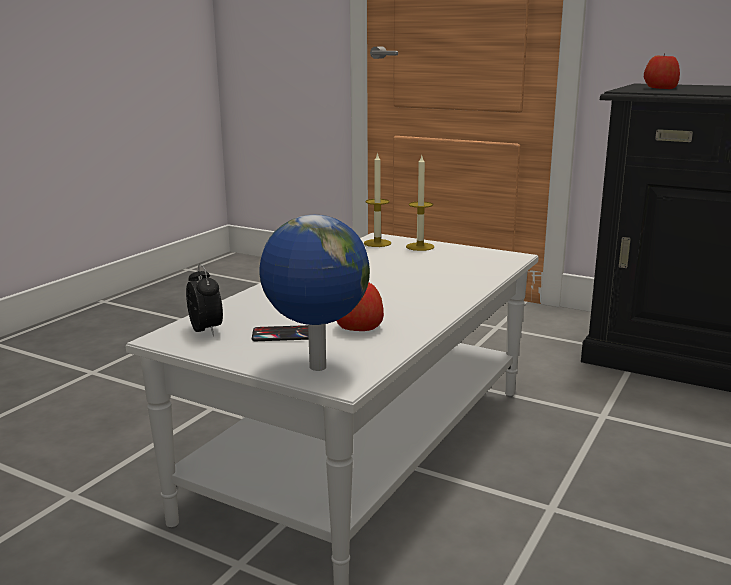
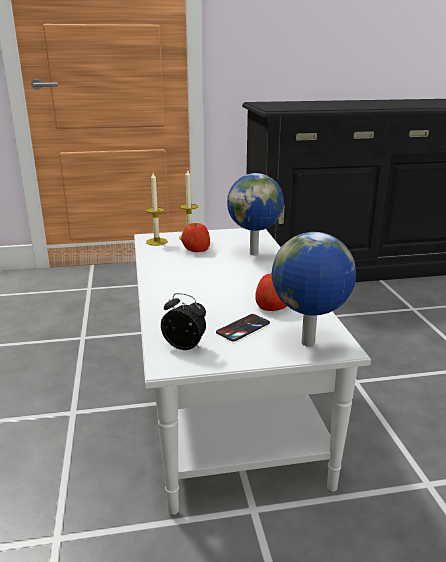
camera: 40 degrees left, 5 degrees up
(459, 276) = (254, 253): none -> globe
(660, 88) = (281, 106): apple -> apple (196, 249)

